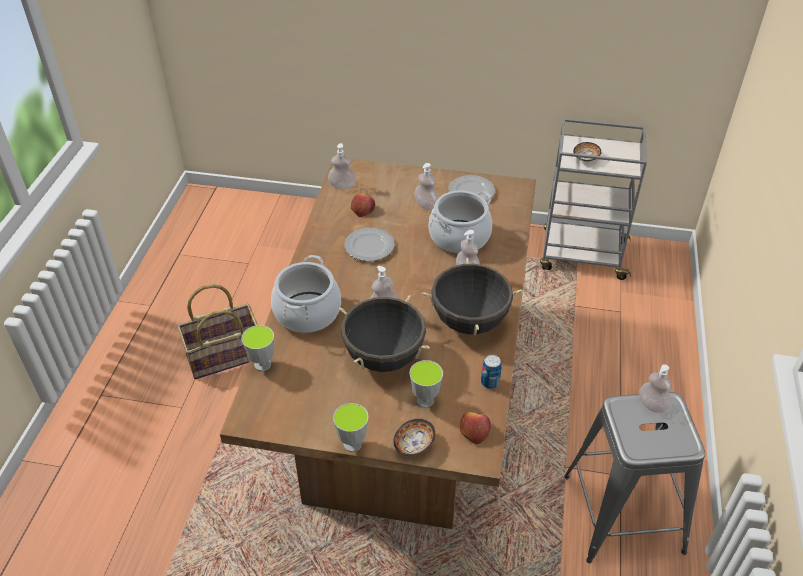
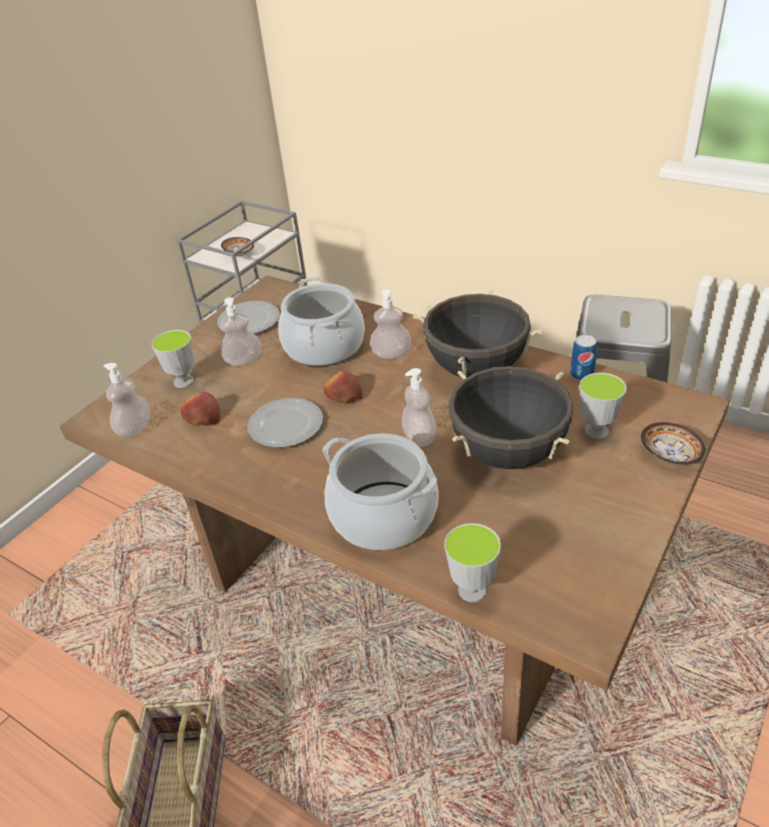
camera: 65 degrees left, 5 degrees down
(352, 444) = (659, 514): cup -> cup (183, 381)
(474, 430) = (654, 402): apple -> apple (343, 396)
(652, 405) = (599, 312): soap dispenser -> none

